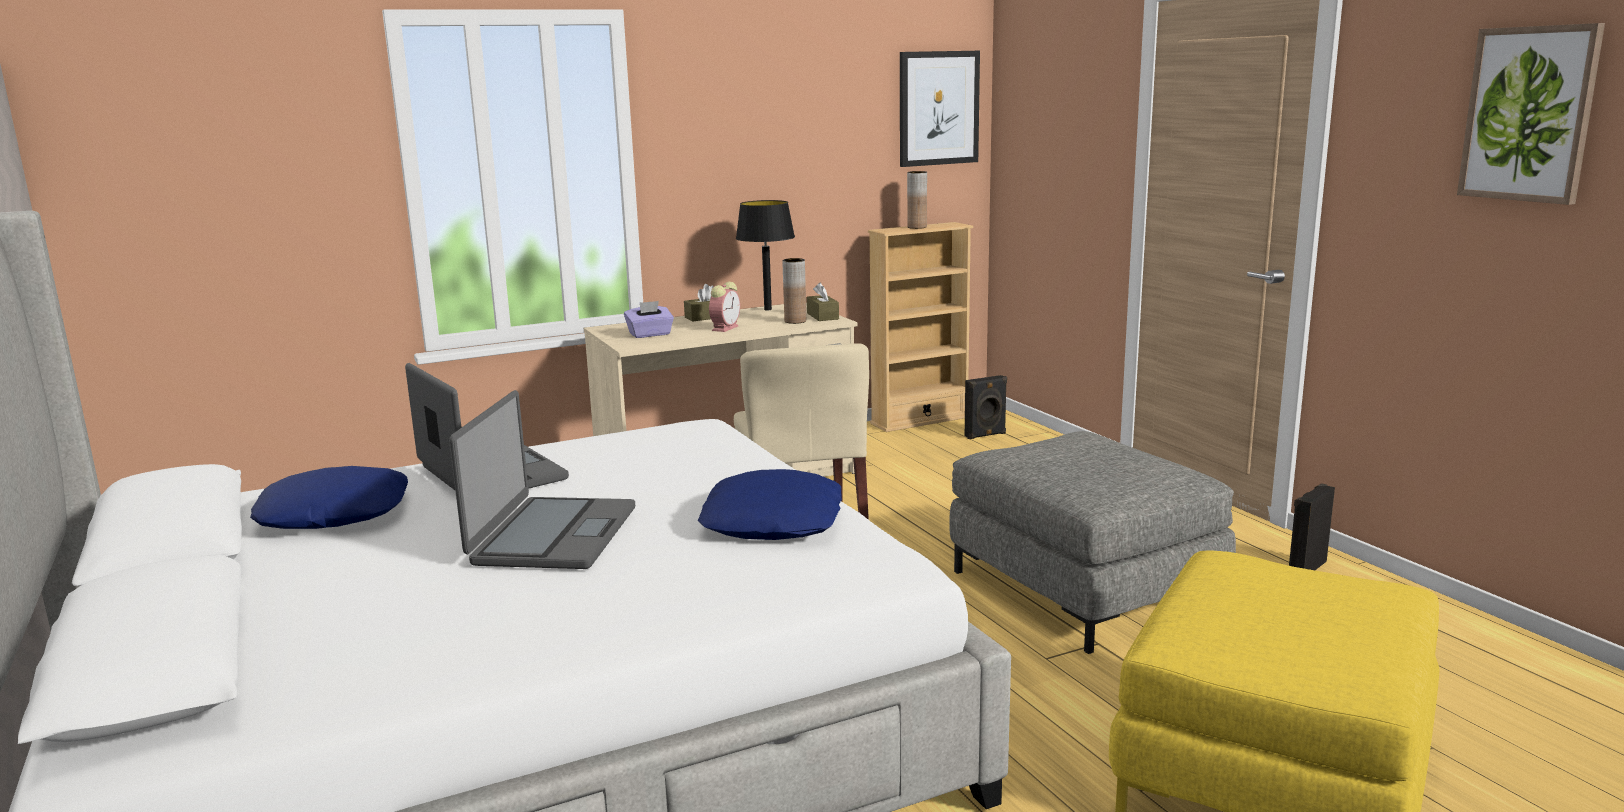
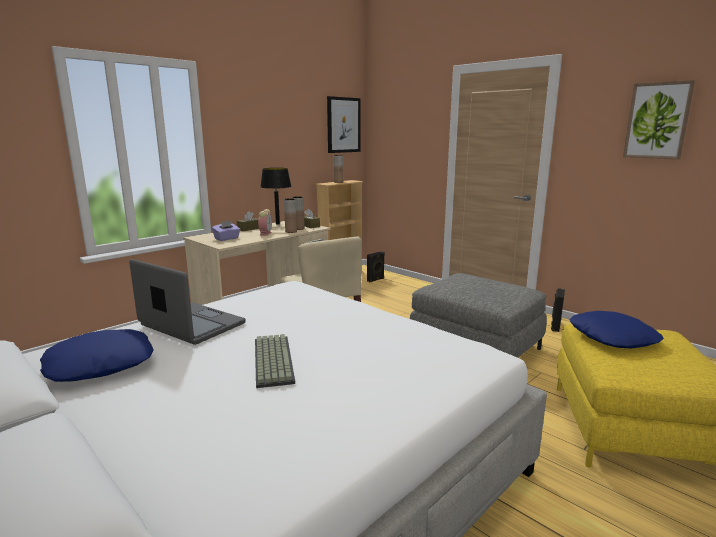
camera: 20 degrees left, 0 degrees up
(552, 535) = (271, 360): laptop -> keyboard
(774, 326) = (291, 231): none -> brown vase
(774, 521) = (393, 335): blue pillow -> blue pillow (613, 337)

